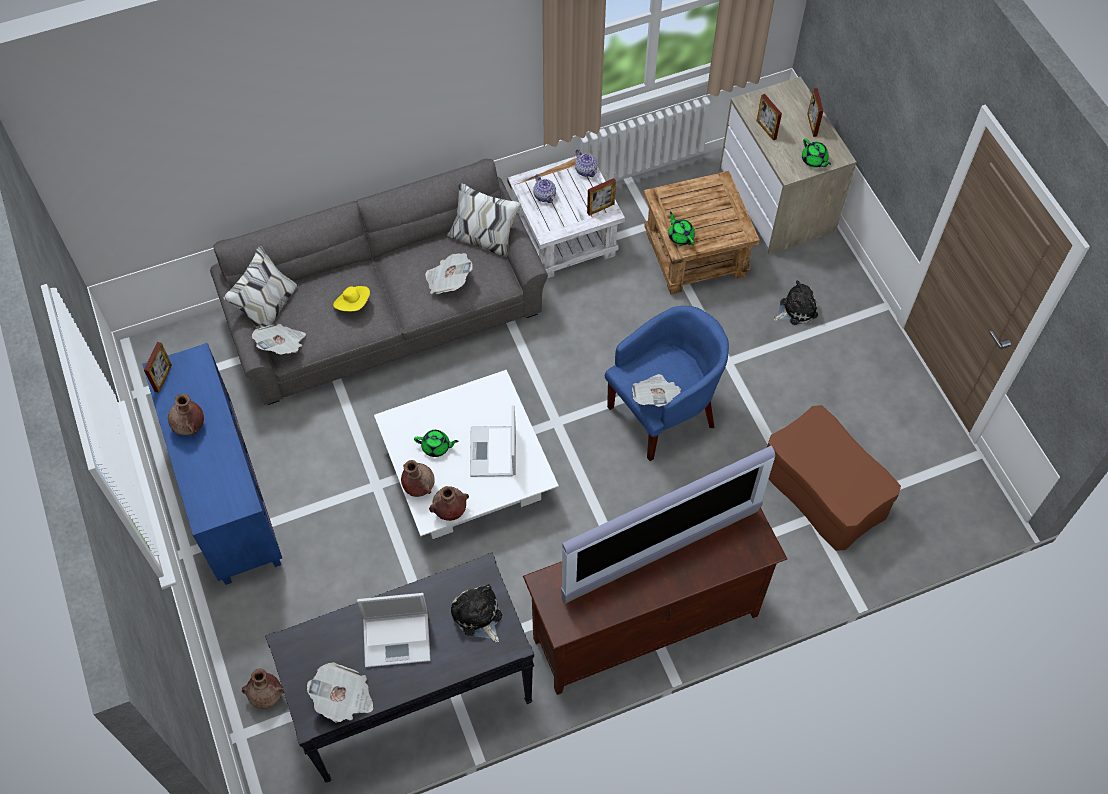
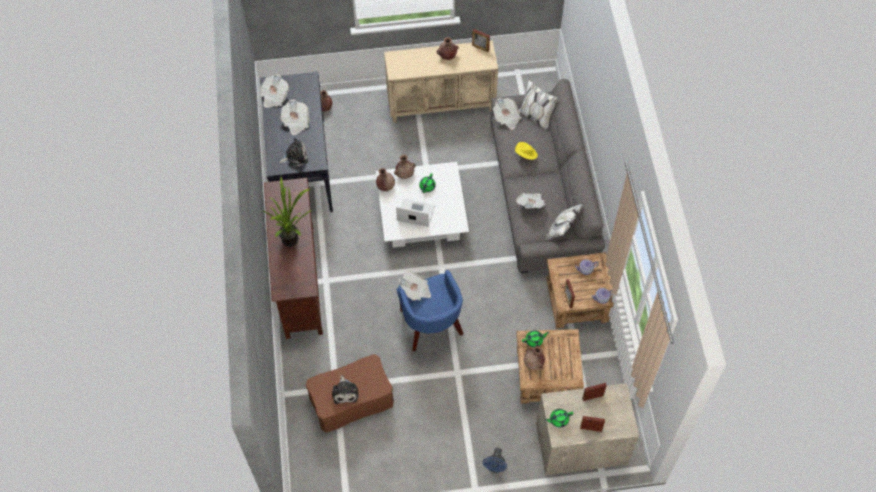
camera: 105 degrees right, 0 degrees up
(227, 495) = (441, 104): blue cabinet -> beige cabinet
(398, 638) = (296, 122): laptop -> newspaper
(565, 237) = (578, 302): white side table -> brown side table
(661, 557) = (294, 241): television -> potted plant
(717, 231) = (533, 363): none -> brown vase
(796, 309) = (486, 427): plush toy -> plush toy (345, 392)
(849, 288) = (495, 467): none -> blue fan

